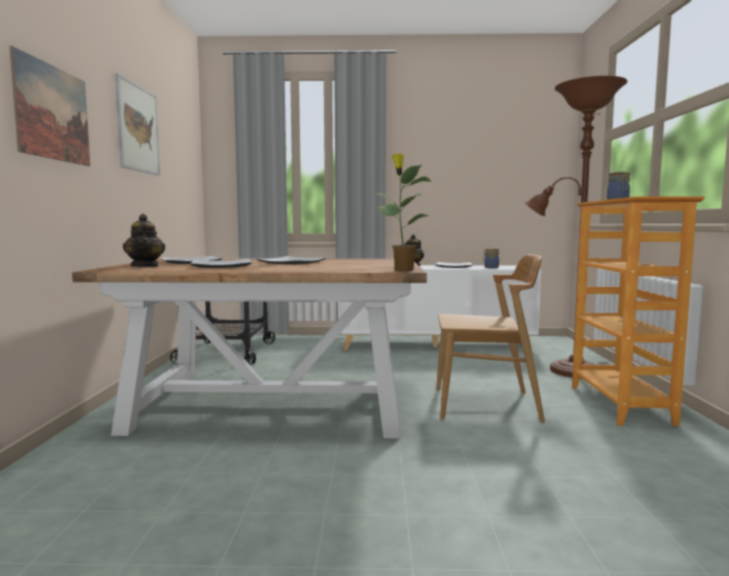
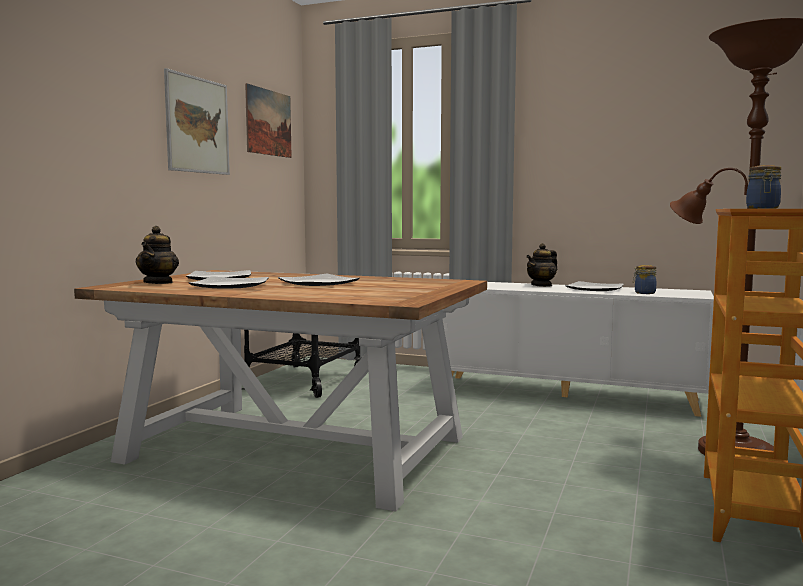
camera: 20 degrees right, 0 degrees up
(53, 113) = (74, 122): picture -> picture (268, 122)
(402, 270) = (402, 301): potted plant -> none
(486, 405) = (549, 485): brown chair -> none

